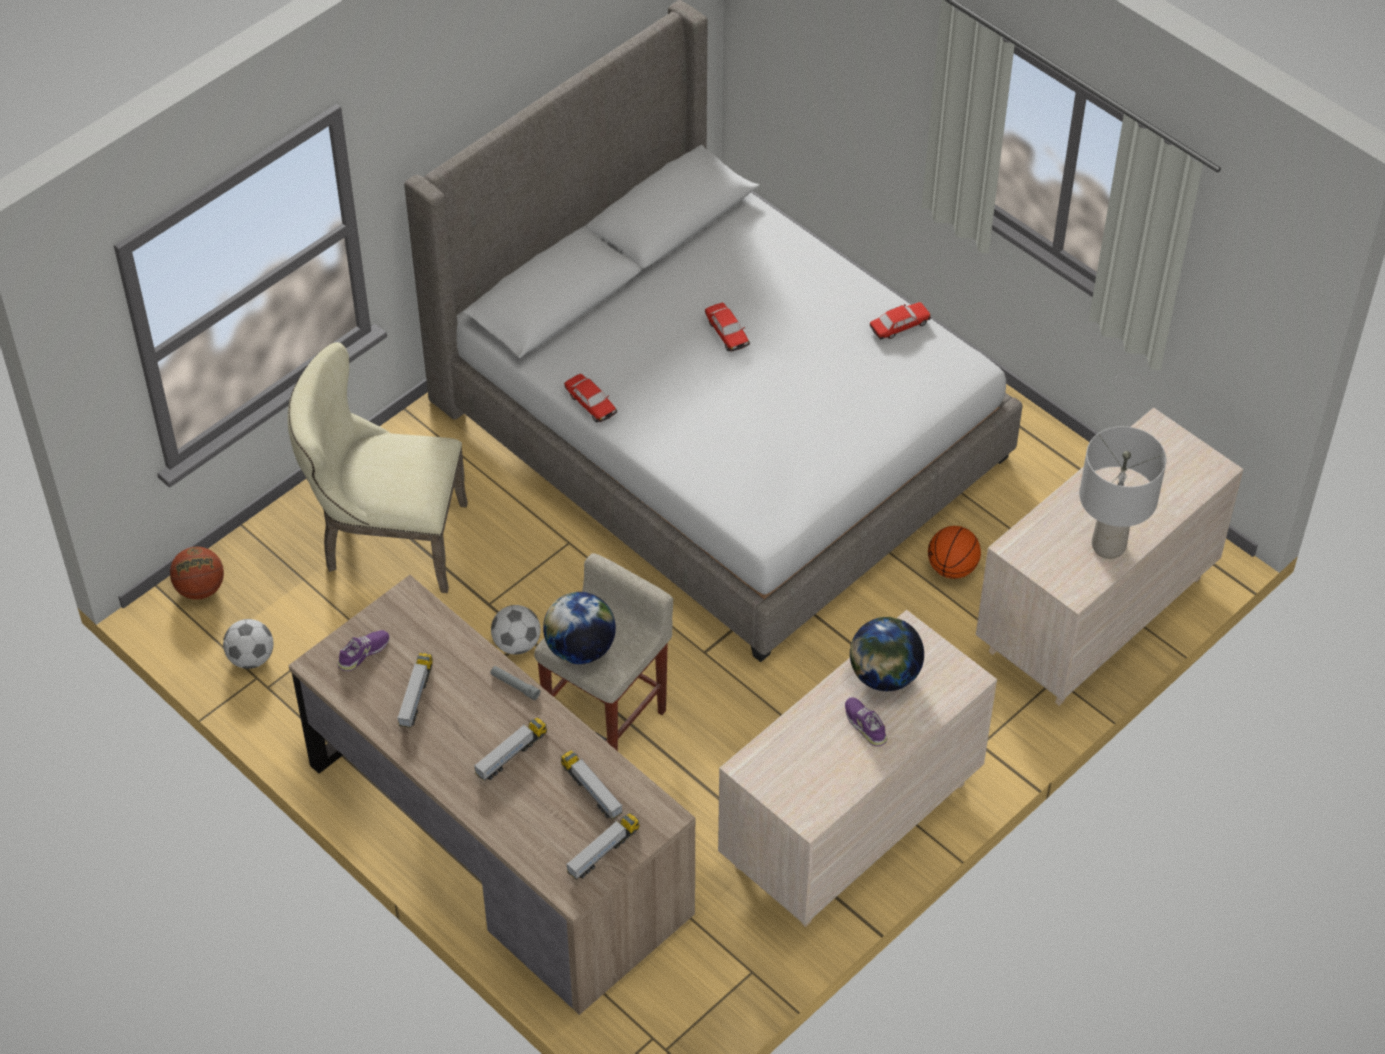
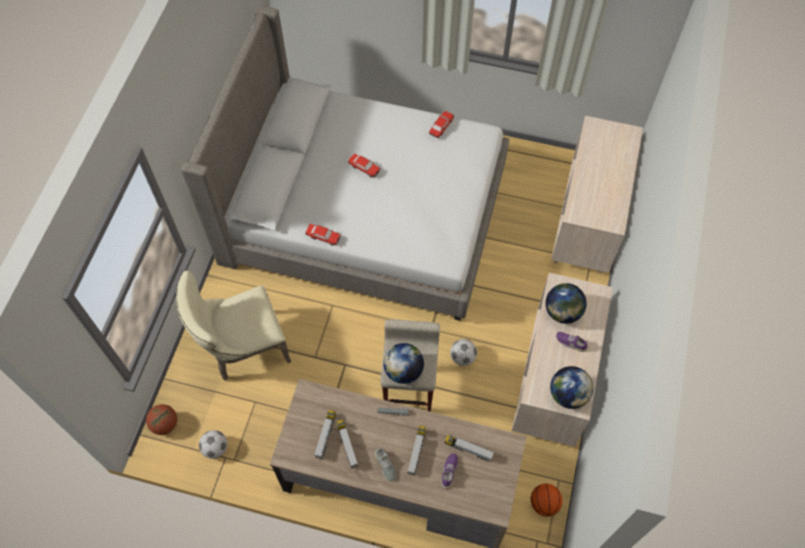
camera: 30 degrees left, 10 degrees up
(363, 653) = (304, 435): purple shoe -> purple shoe (449, 471)
(452, 749) = (385, 465): none -> grey shoe
(516, 644) = (341, 371): football -> football (462, 357)
(603, 852) = (496, 480): toy truck -> toy truck (325, 436)
(803, 792) = (568, 394): none -> globe
(952, 568) = (512, 230): basketball -> basketball (544, 504)
(1109, 546) = (614, 194): grey table lamp -> none

